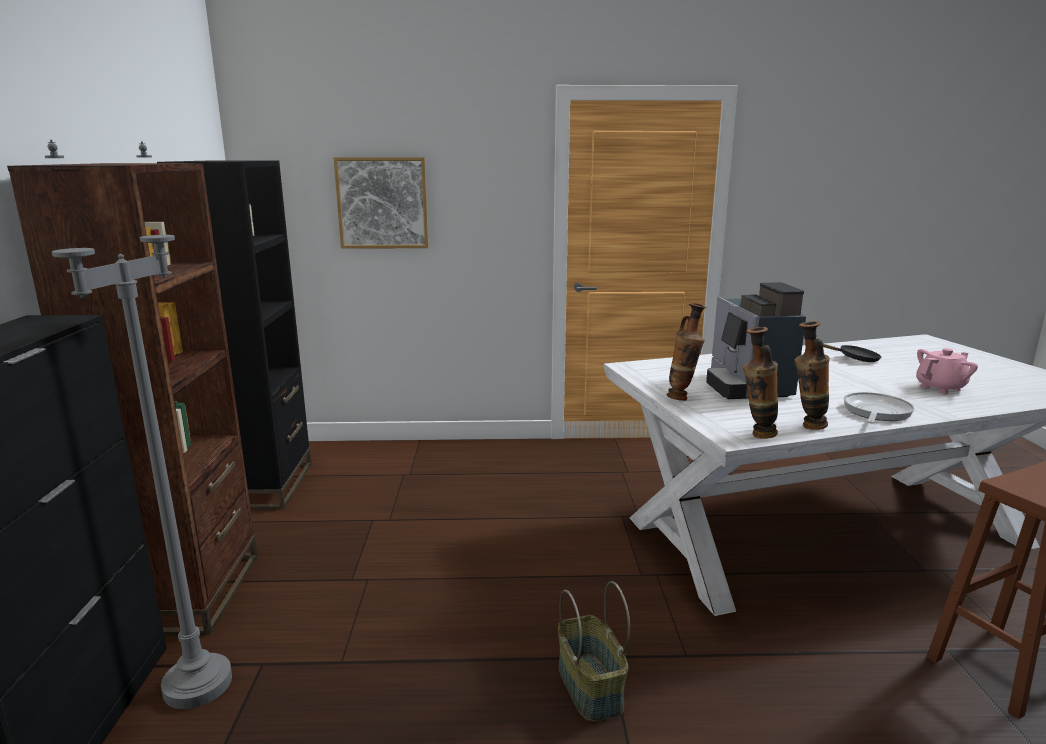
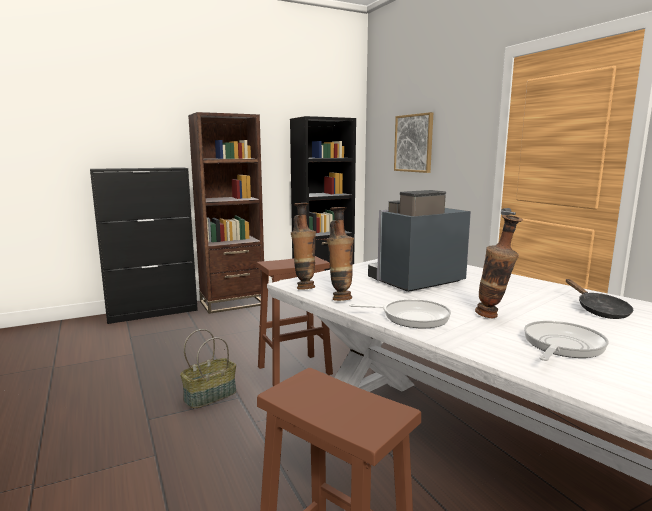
camera: 65 degrees right, 5 degrees down
(198, 684) = (180, 320): grey floor lamp -> none
(555, 586) = (295, 370): none -> brown stool
(683, 398) = (358, 270): vase -> vase (493, 317)
(940, 388) = (561, 346): pink teapot -> frying pan

